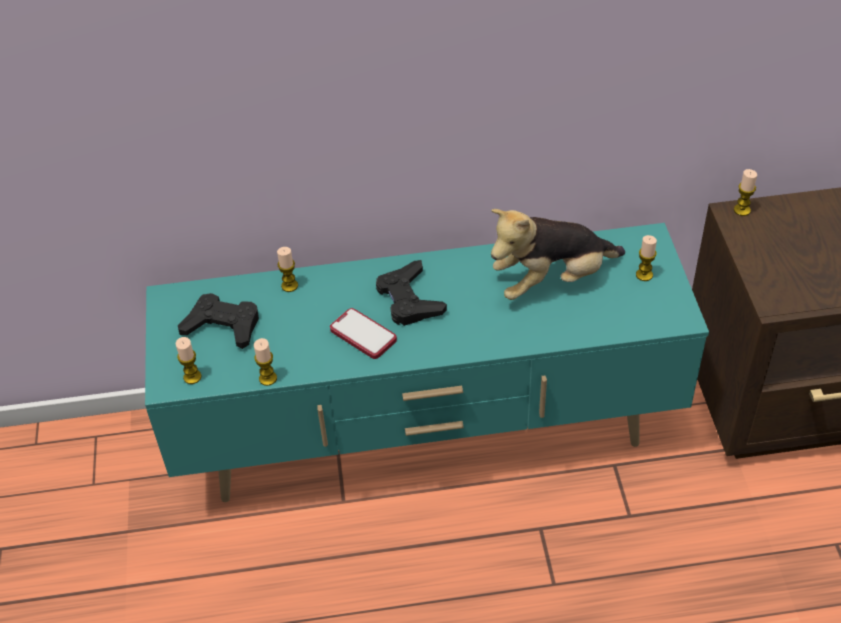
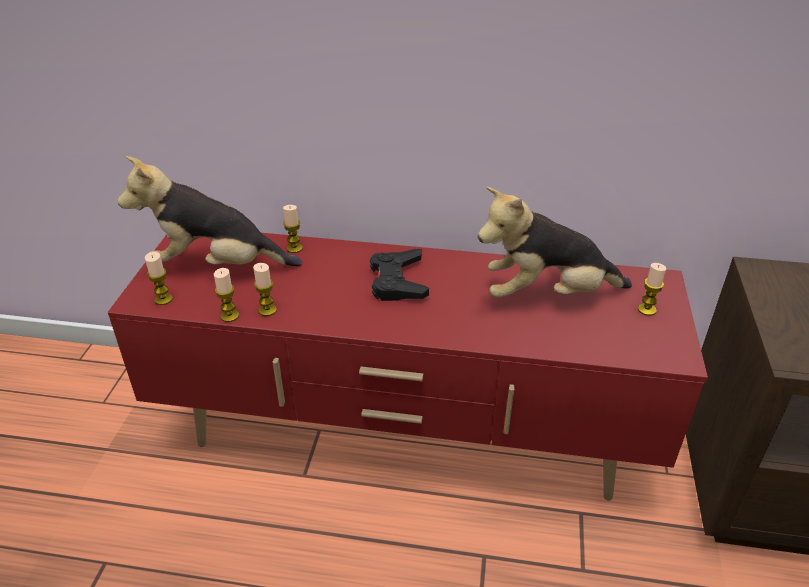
camera: 15 degrees right, 10 degrees down
(223, 326) = (217, 266): black game controller -> plush toy
(363, 335) = (339, 300): phone -> none
(428, 437) = (406, 438): turquoise tv stand -> red tv stand
(742, 210) = (769, 268): candle -> candle (267, 310)

